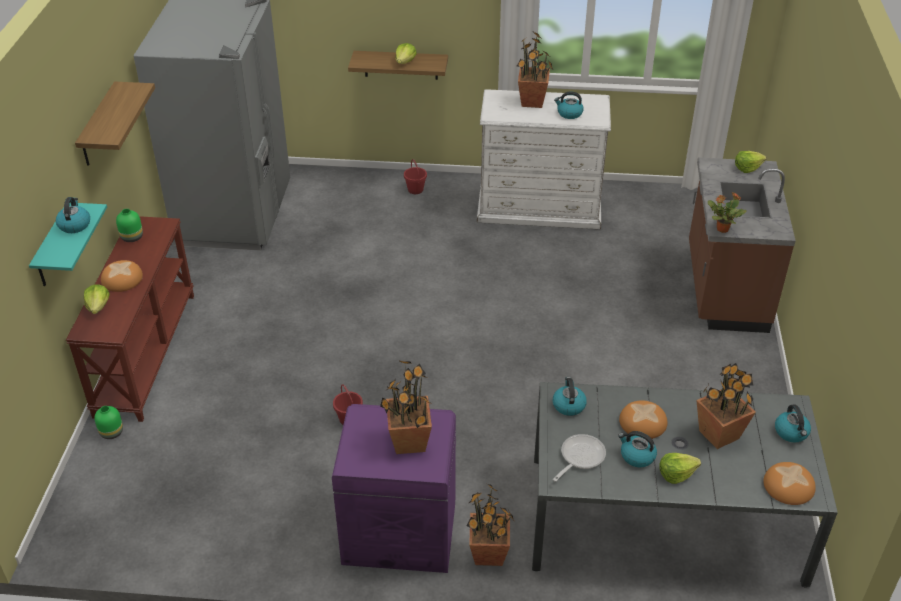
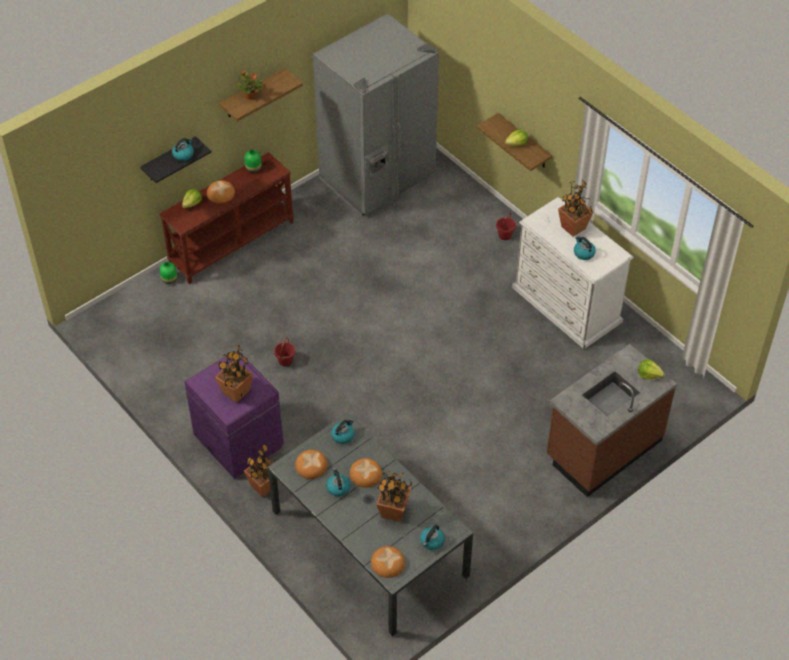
camera: 45 degrees right, 10 degrees up
(52, 247) = (169, 160): turquoise shelf -> black shelf
(580, 457) = (311, 465): frying pan -> bread
(676, 474) = (344, 511): lettuce -> none
(722, 229) = (564, 401): potted plant -> potted plant (249, 96)

